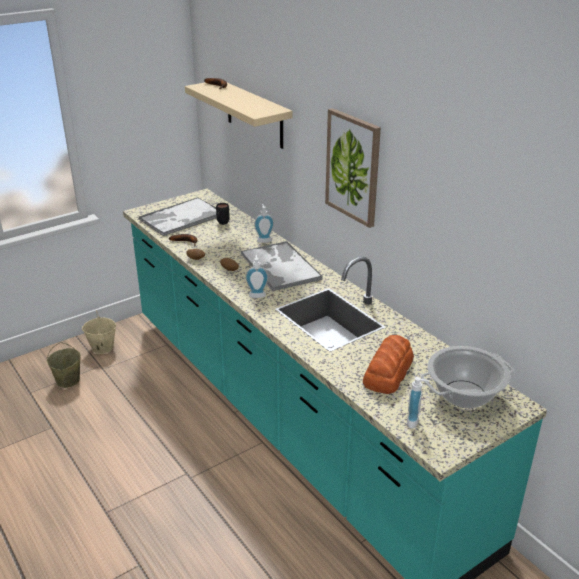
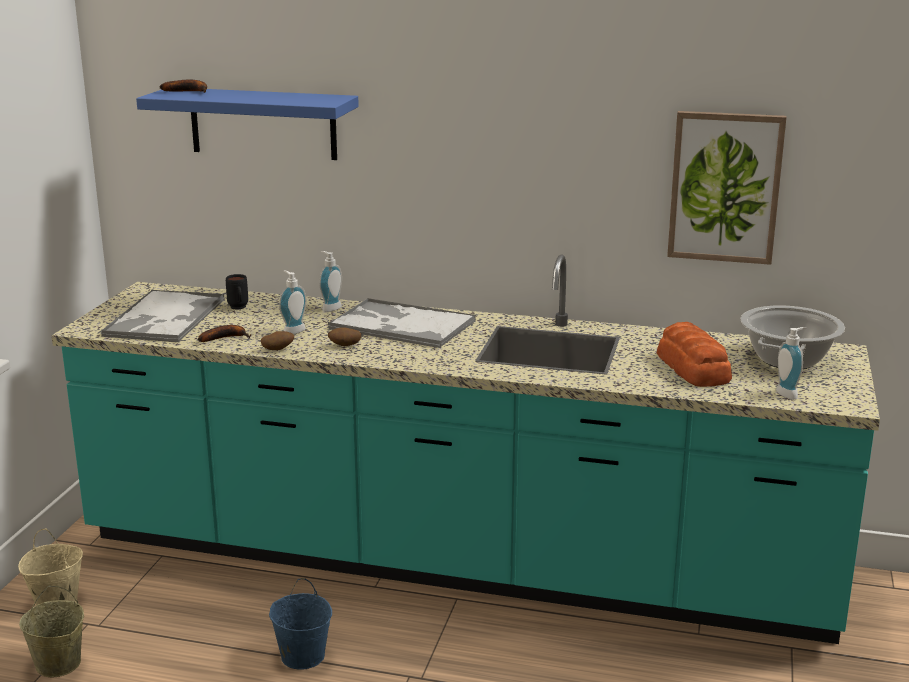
camera: 40 degrees left, 10 degrees down
(157, 433) = (302, 656): none -> blue bucket
(254, 114) = (263, 123): beige shelf -> blue shelf
(257, 294) = (428, 356): soap dispenser -> soap dispenser (292, 330)
(353, 167) = (497, 145): picture -> picture (725, 187)

